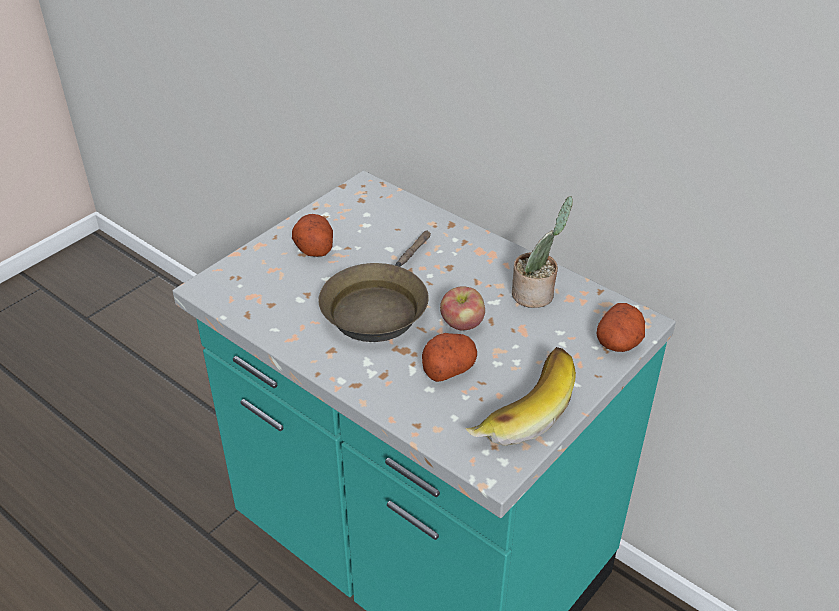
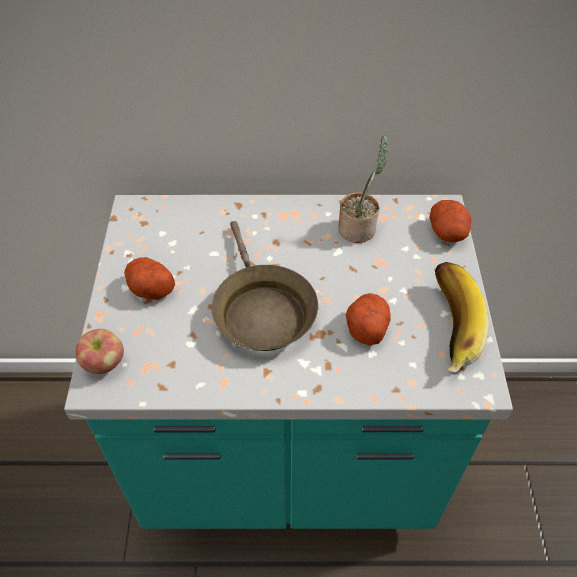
camera: 40 degrees left, 10 degrees up
(462, 324) = (336, 284): apple -> apple (104, 363)

